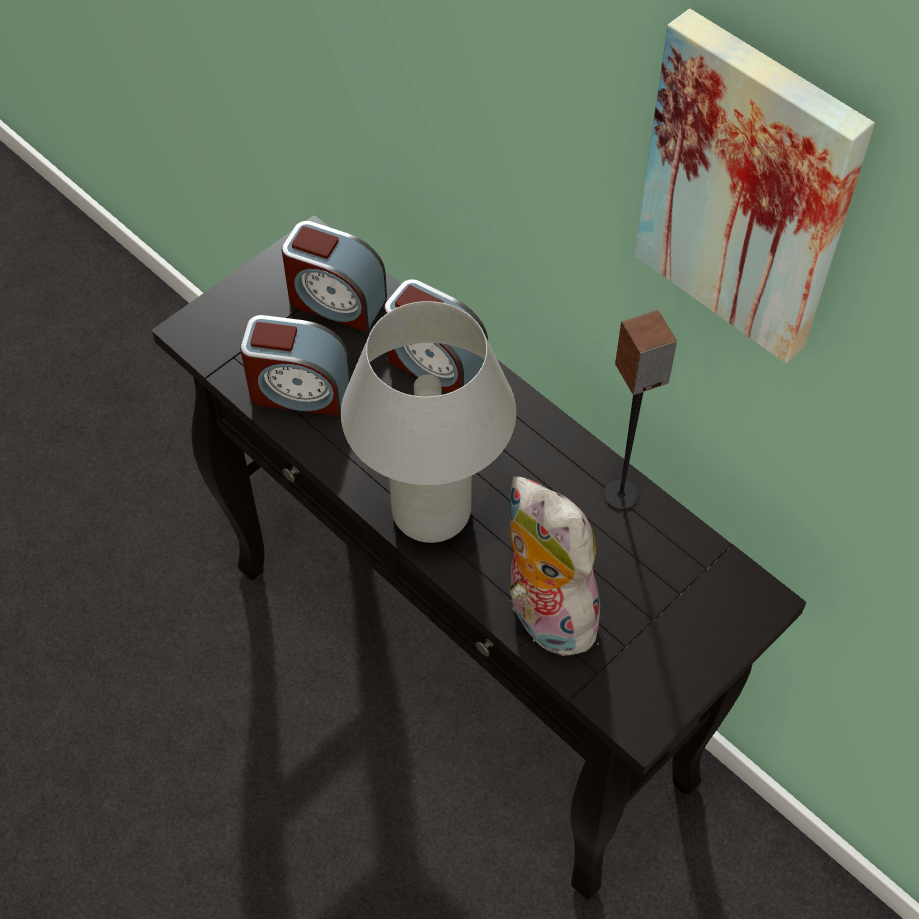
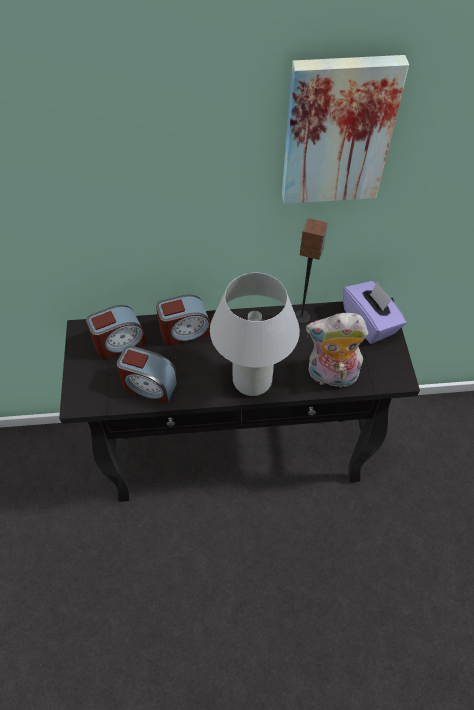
camera: 50 degrees left, 0 degrees up
(298, 390) = (149, 385): alarm clock -> alarm clock turned 60 degrees clockwise
(713, 600) = (369, 322): none -> purple tissue box

